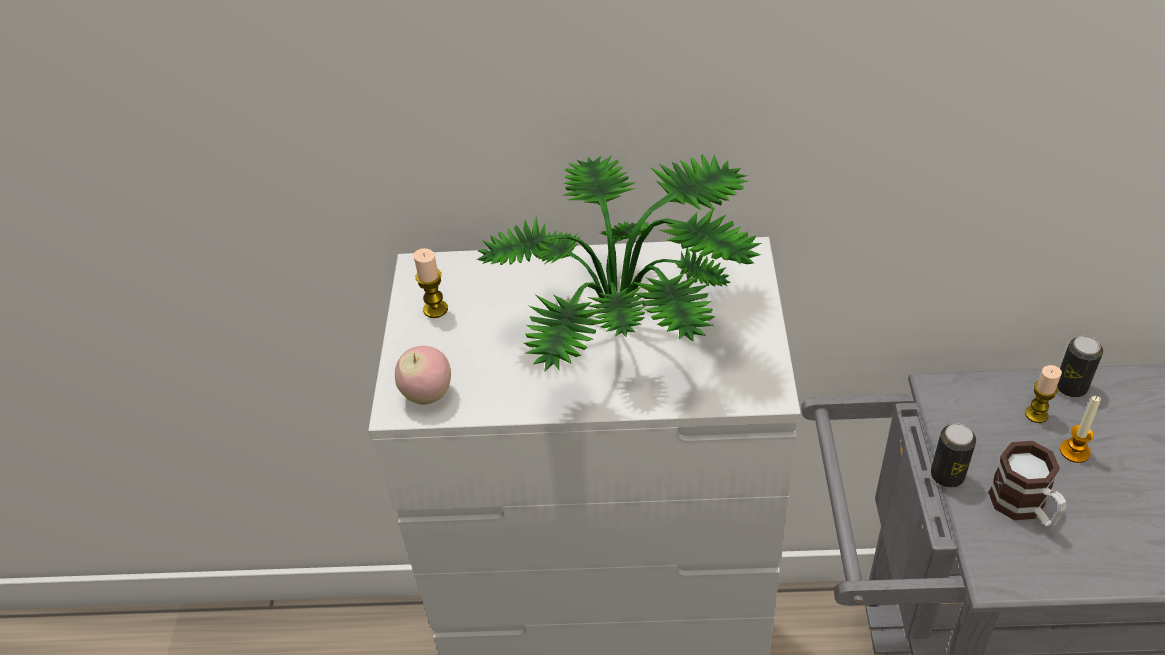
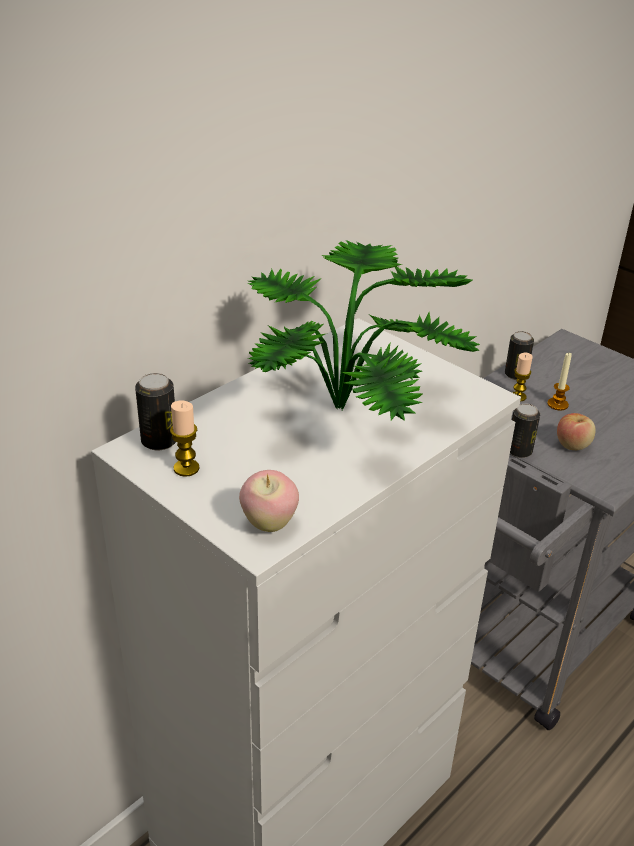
camera: 50 degrees left, 10 degrees down
(448, 273) = (159, 441): none -> can
(1024, 507) = (572, 445): mug -> apple

